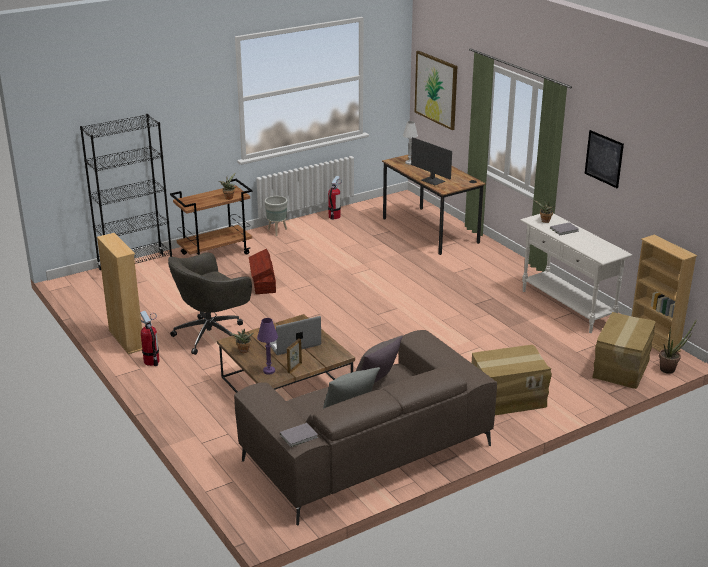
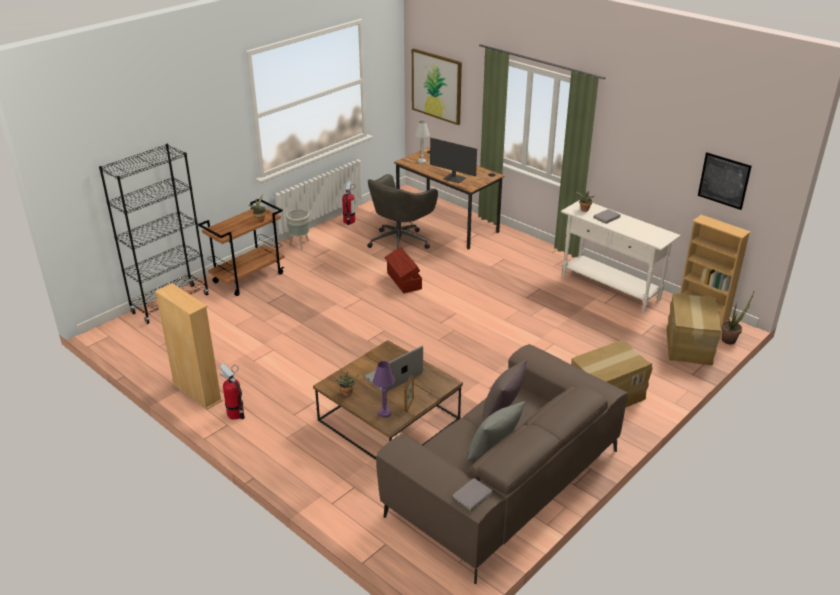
camera: 15 degrees left, 5 degrees up
(212, 334) = (286, 372): grey office chair -> grey office chair (400, 242)
(263, 283) = (312, 305): brown storage box -> brown storage box (403, 281)
(604, 158) = (640, 145): picture -> picture (724, 180)

